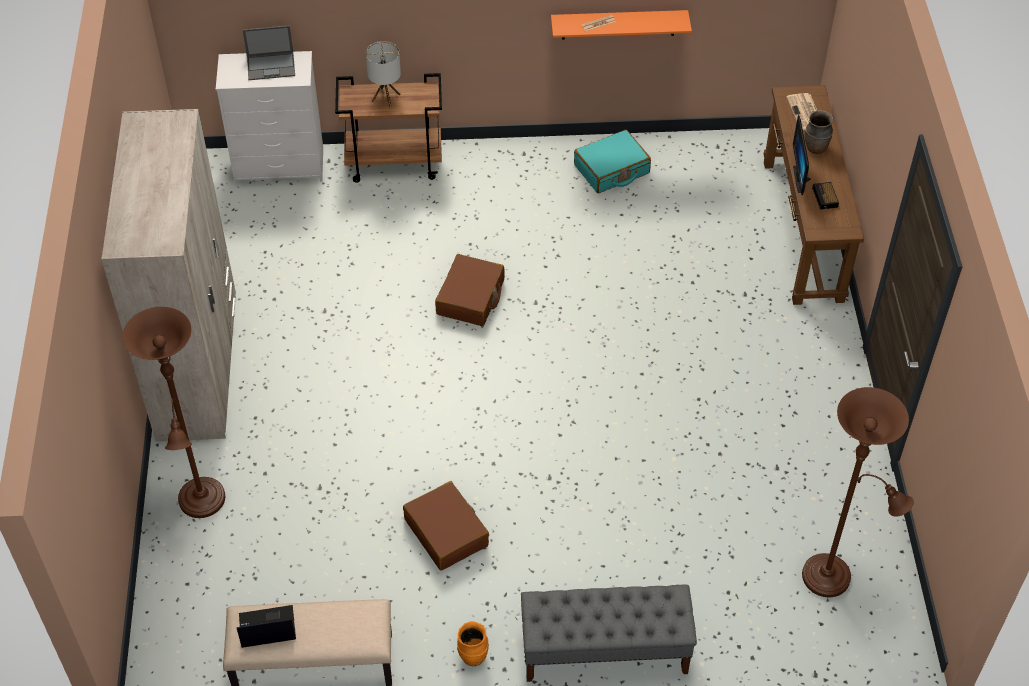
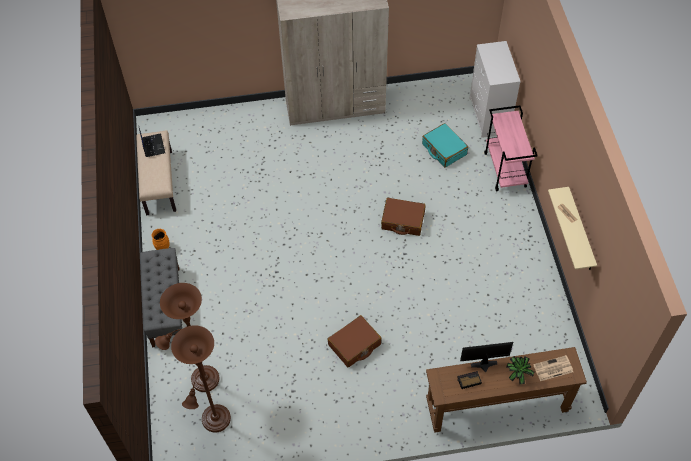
camera: 85 degrees right, 5 degrees up
(202, 504) = (249, 124): brown floor lamp -> brown floor lamp (201, 380)
(271, 66) = (501, 65): laptop -> none
(386, 97) = (513, 134): table lamp -> none
(395, 162) = (505, 170): brown cart -> pink cart
(447, 532) = (237, 228): brown suitcase -> brown suitcase (354, 345)
(611, 169) = (527, 286): turquoise suitcase -> turquoise suitcase (444, 149)
(618, 24) = (580, 230): orange shelf -> beige shelf
(815, 148) = (517, 375): brown vase -> potted plant

